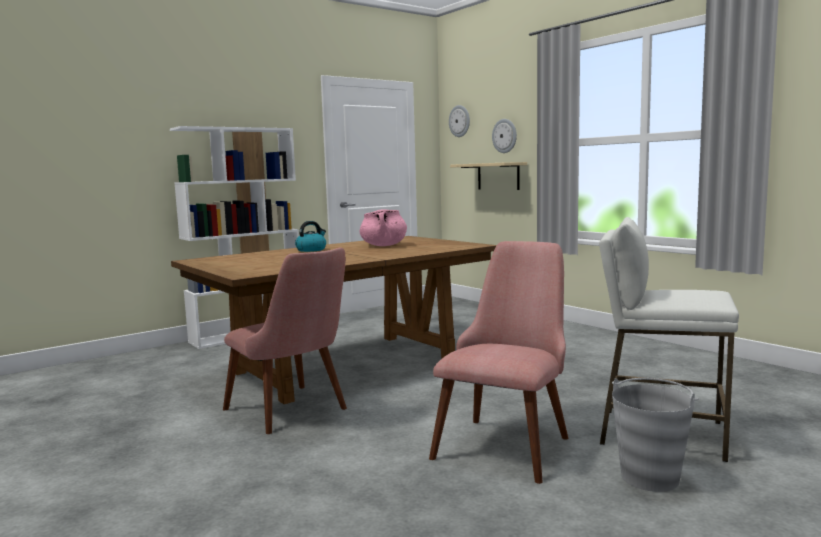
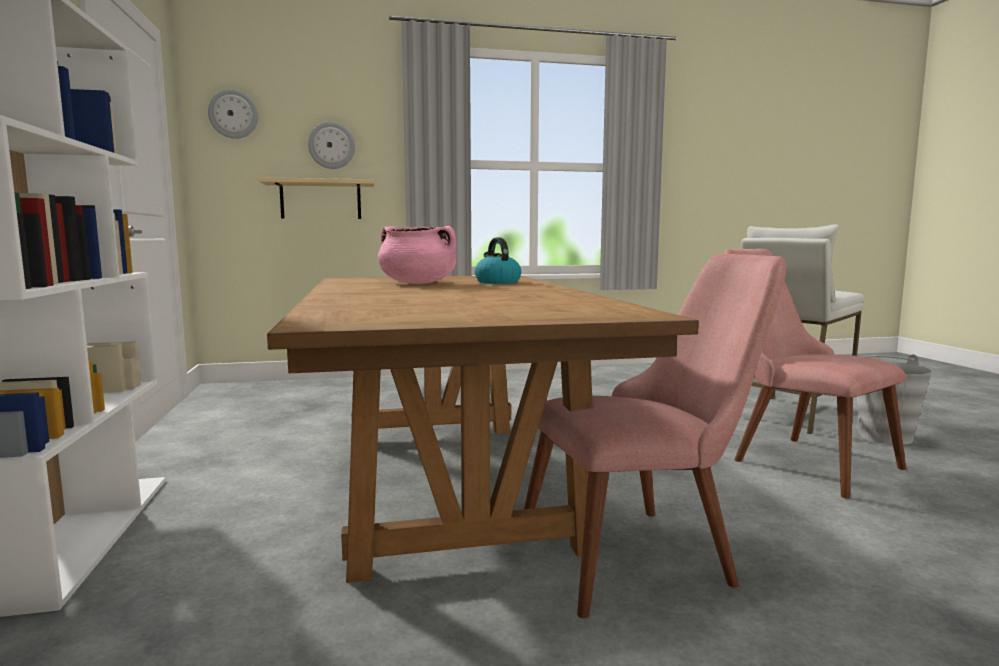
camera: 65 degrees left, 0 degrees up
(311, 250) = (372, 294): kettle -> kettle (497, 282)

